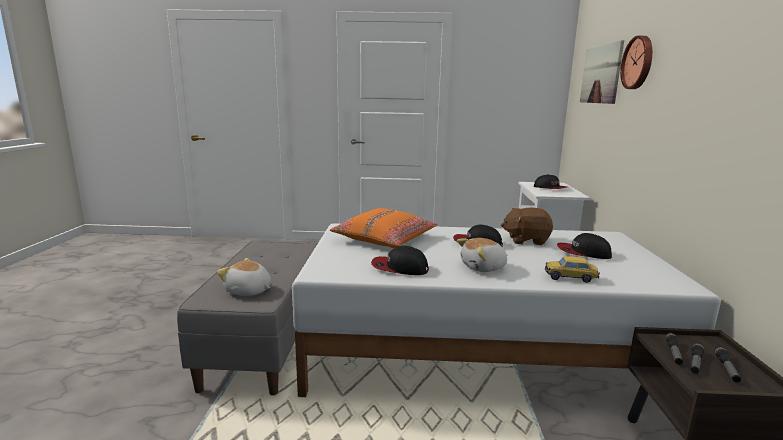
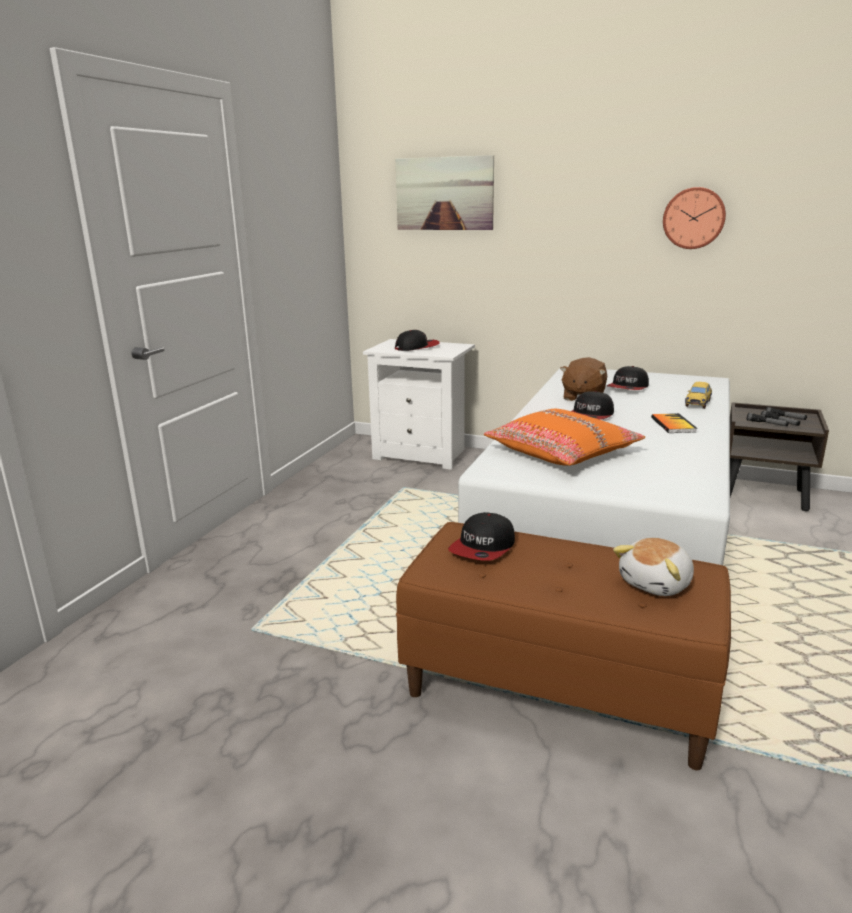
camera: 70 degrees left, 5 degrees up
(266, 343) = (559, 690): grey bench -> brown bench
(399, 268) = (677, 457): cap -> cap (483, 547)
(483, 267) = (673, 425): plush toy -> book
(638, 62) = (535, 184): wall clock -> wall clock (694, 218)

